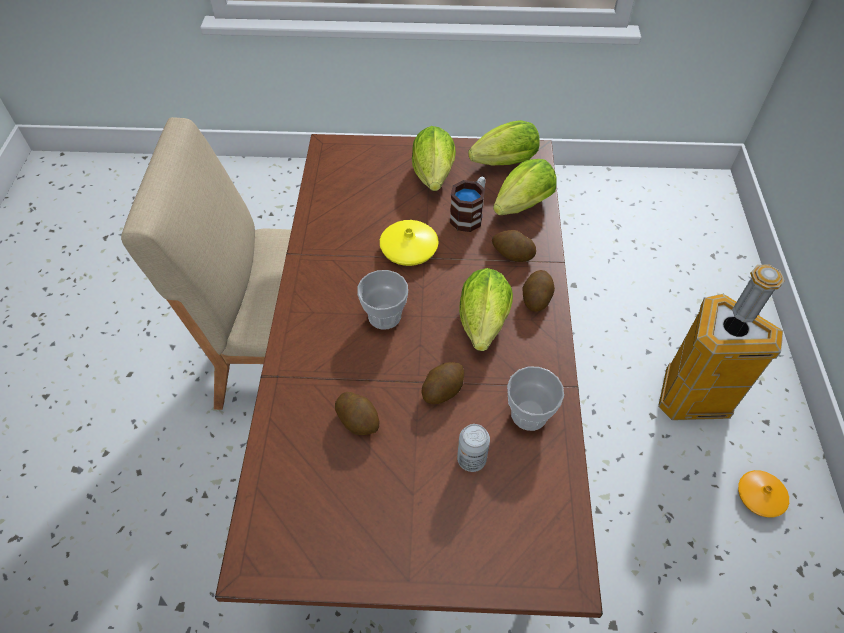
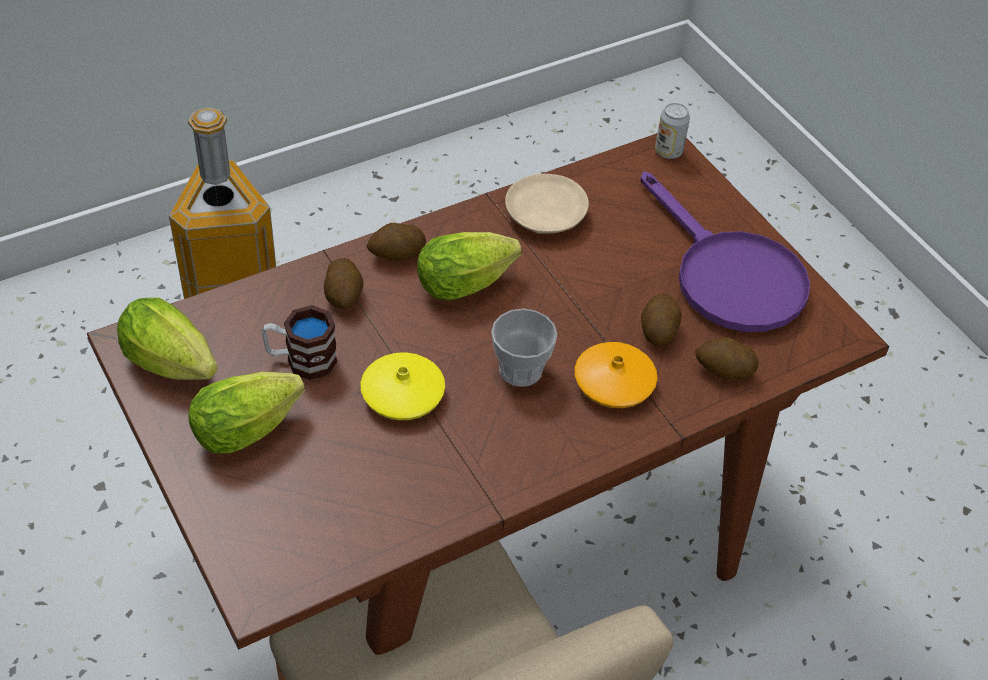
camera: 125 degrees left, 5 degrees down
(377, 514) = (728, 276): none -> purple frying pan
(442, 390) = (571, 283): potato -> potato (723, 370)
(471, 459) = (623, 236): can -> can (668, 151)
(519, 207) = (255, 317): lettuce -> none
(529, 414) = (544, 215): cup -> beige plate
(760, 496) = (331, 237): orange vase -> orange vase (614, 383)

